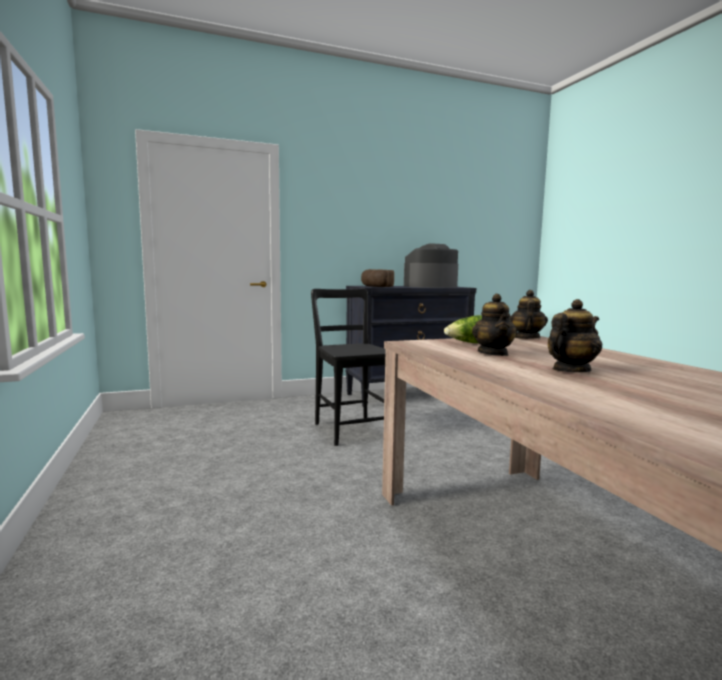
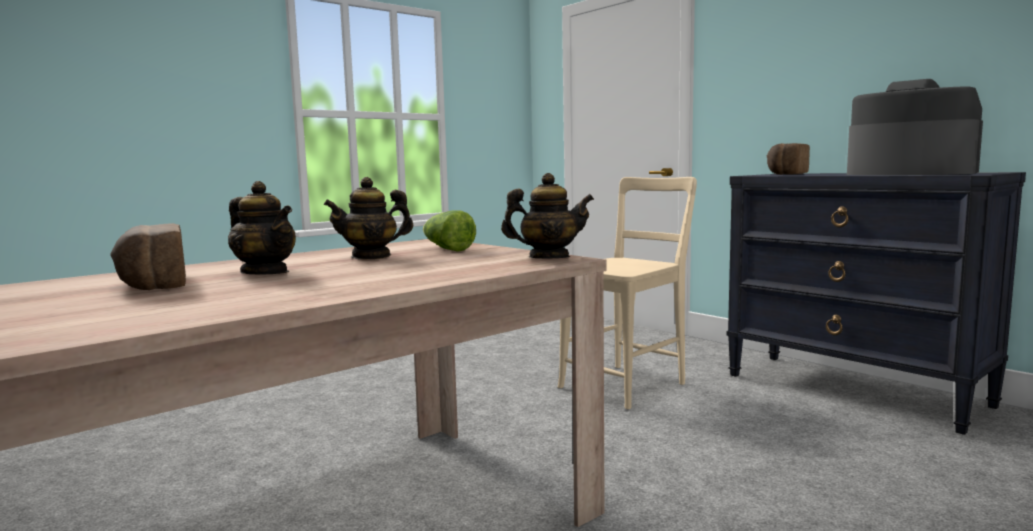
camera: 70 degrees right, 0 degrees up
(350, 428) = (627, 384): black chair -> beige chair
(626, 391) = (151, 283): none -> bread

